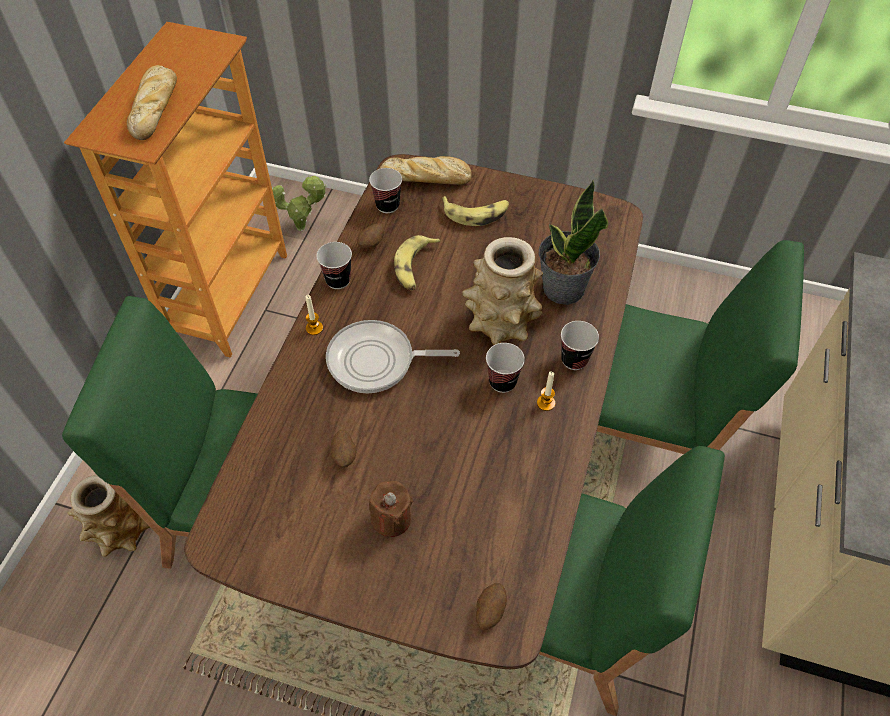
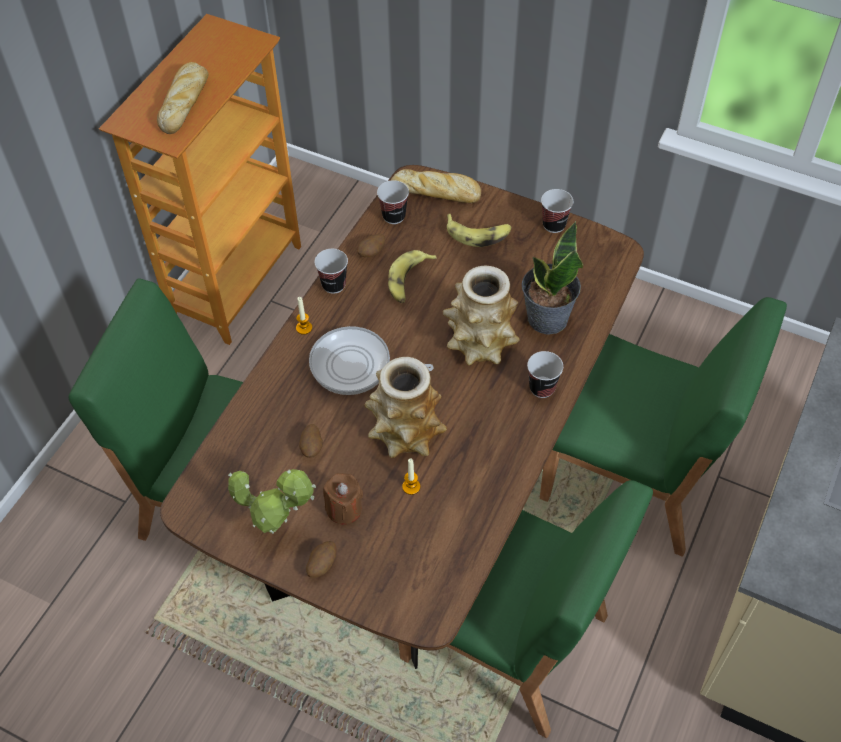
camera: 10 degrees right, 0 degrees up
(120, 530) = (102, 498): vase -> vase (405, 432)
(304, 227) = (323, 218): potted plant -> potted plant (277, 526)
(489, 611) = (415, 599): potato -> potato (322, 565)
(502, 382) = (469, 400): cup -> cup (554, 225)
(546, 403) = (506, 424): candle -> candle (411, 487)

